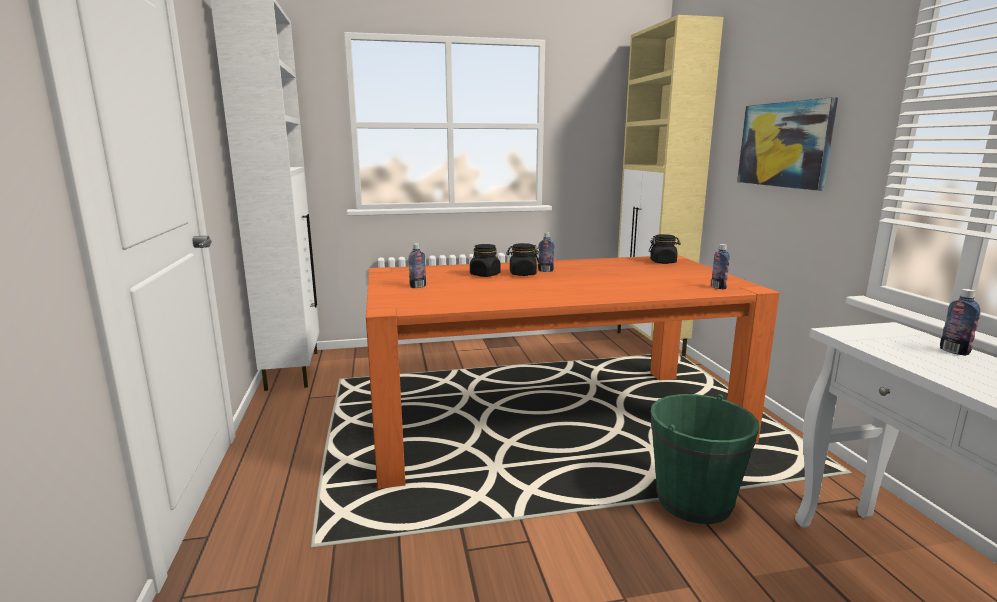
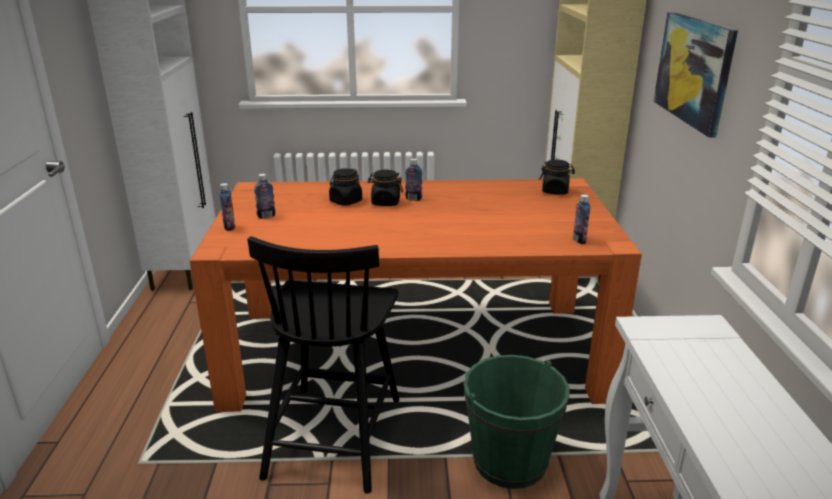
camera: 10 degrees right, 10 degrees up
(511, 496) = (334, 434): none -> black chair
(954, 351) = (738, 367): bottle -> bottle (229, 227)

